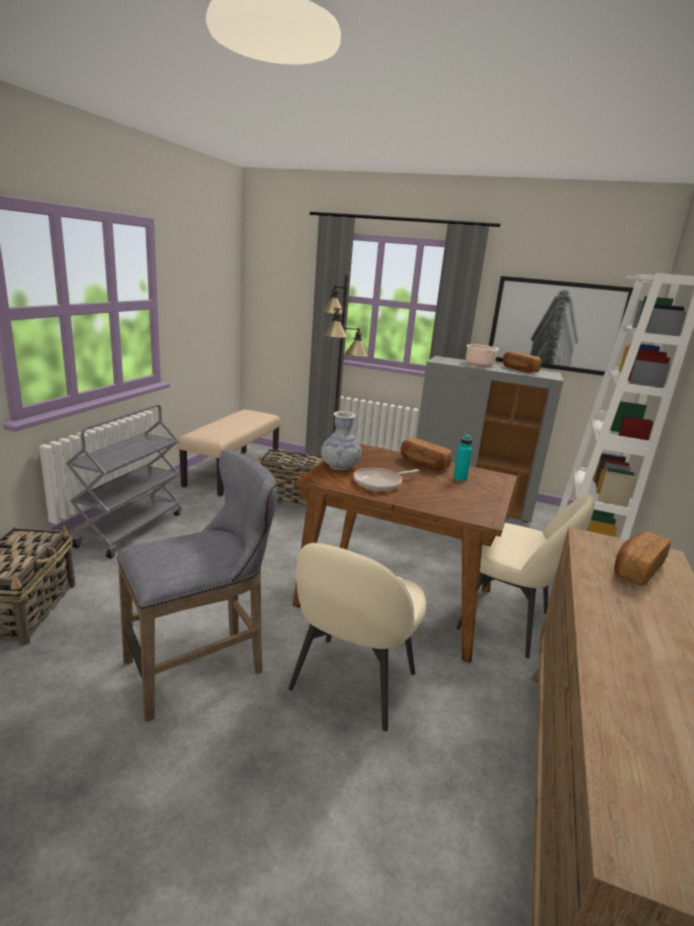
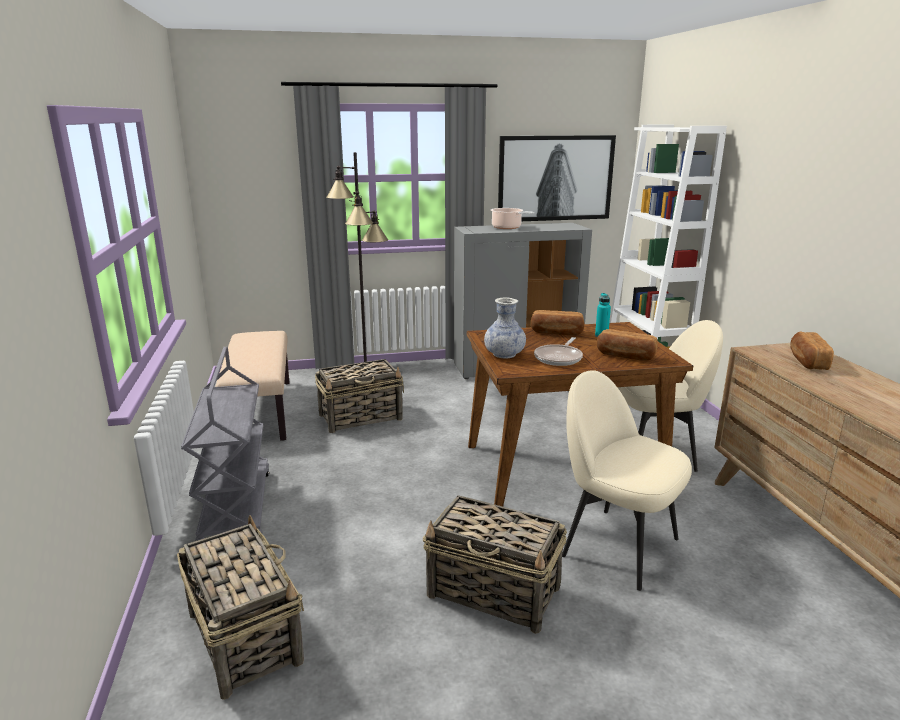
camera: 30 degrees left, 0 degrees up
(202, 667) = (495, 592): grey stool -> basket
(351, 683) = (617, 545): beige chair -> beige chair turned 135 degrees clockwise
(519, 369) = (543, 226): bread -> bread (625, 356)

